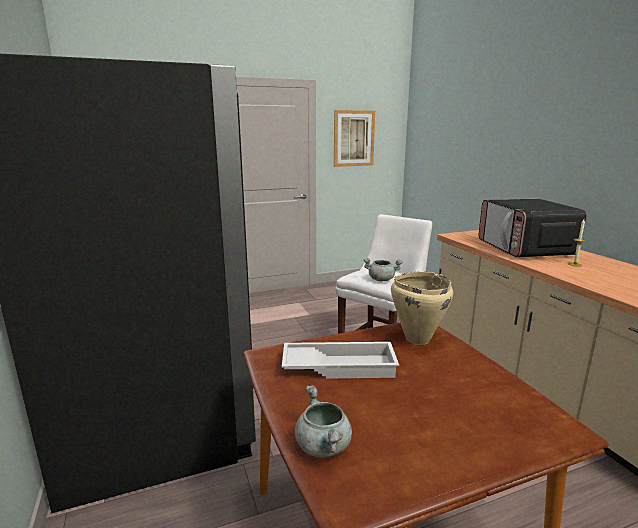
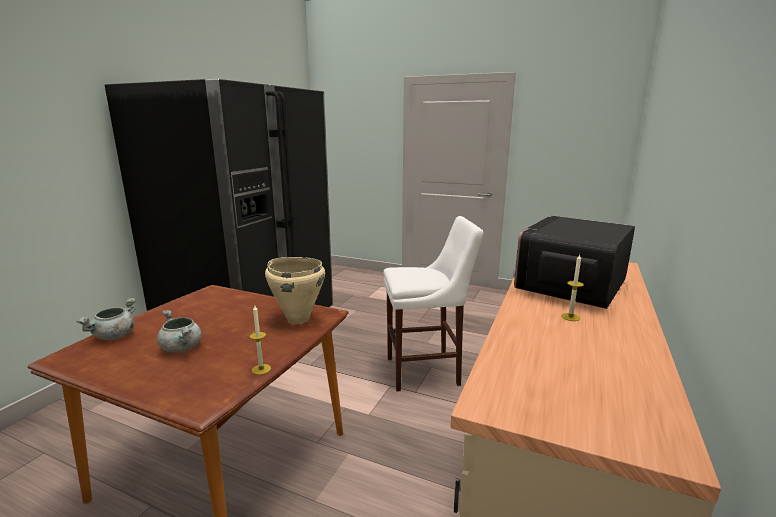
camera: 45 degrees right, 0 degrees up
(339, 365) = (220, 310): white tray -> none
(354, 138) = (558, 135): picture -> none
(381, 279) = (408, 277): grey cooking pot -> grey cooking pot (182, 348)
(512, 384) = (261, 369): none -> candle

